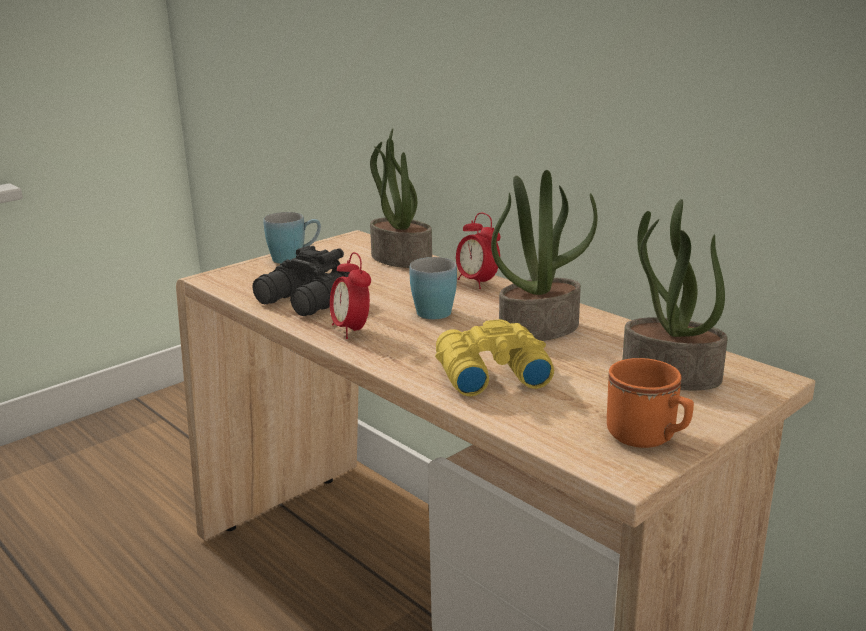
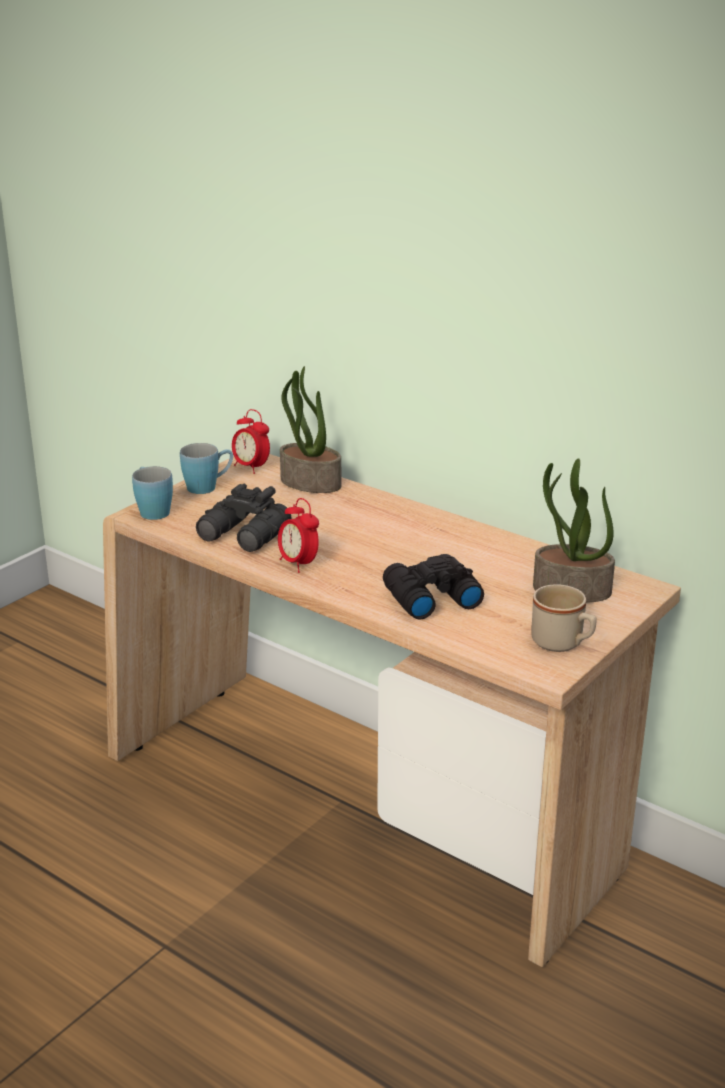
camera: 10 degrees left, 5 degrees up
(430, 309) = (359, 538): blue mug -> blue mug (152, 510)
(477, 282) = (390, 507): alarm clock -> alarm clock (251, 467)
(489, 373) = (429, 598): yellow binoculars -> black binoculars
(539, 328) = (457, 552): potted plant -> none
(648, 438) = (563, 644): orange mug -> beige mug

